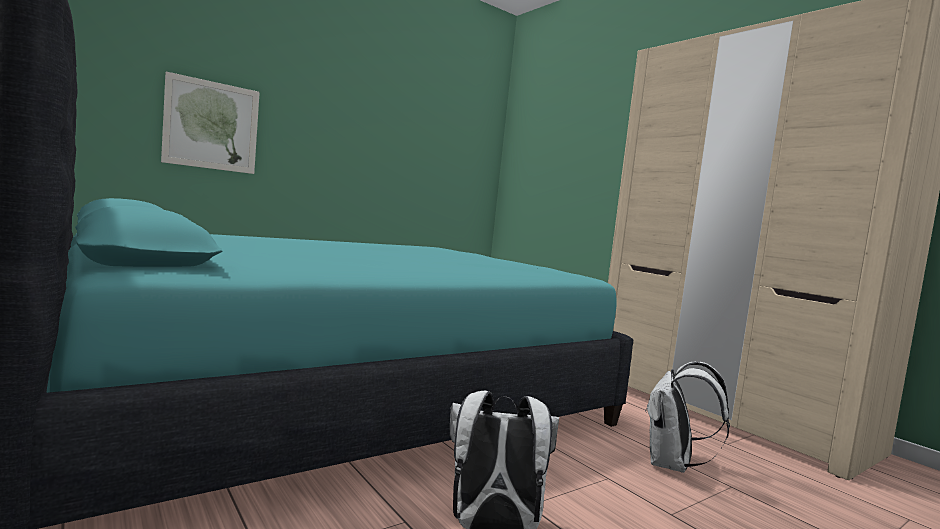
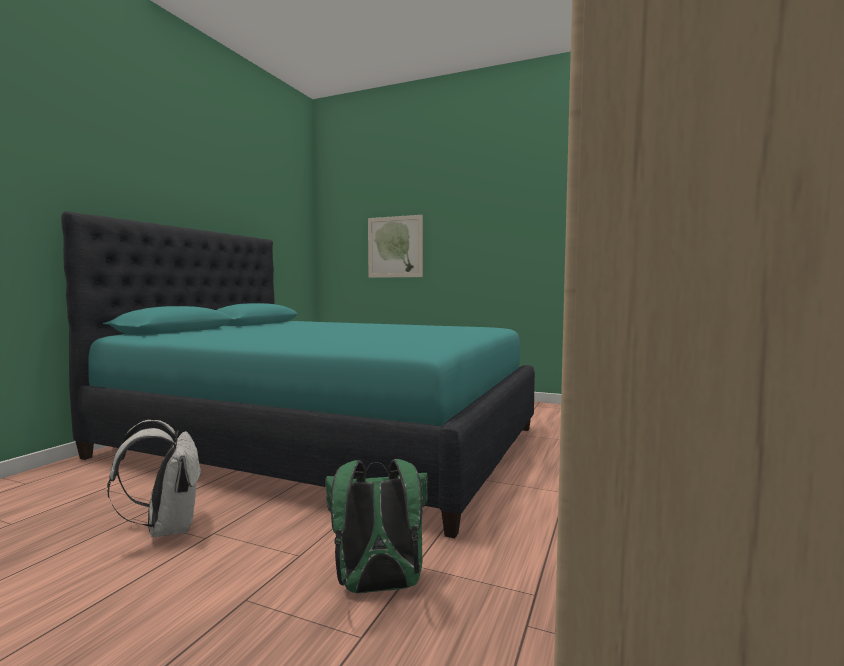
camera: 60 degrees right, 0 degrees up
(672, 465) = (378, 587): white backpack -> green backpack

